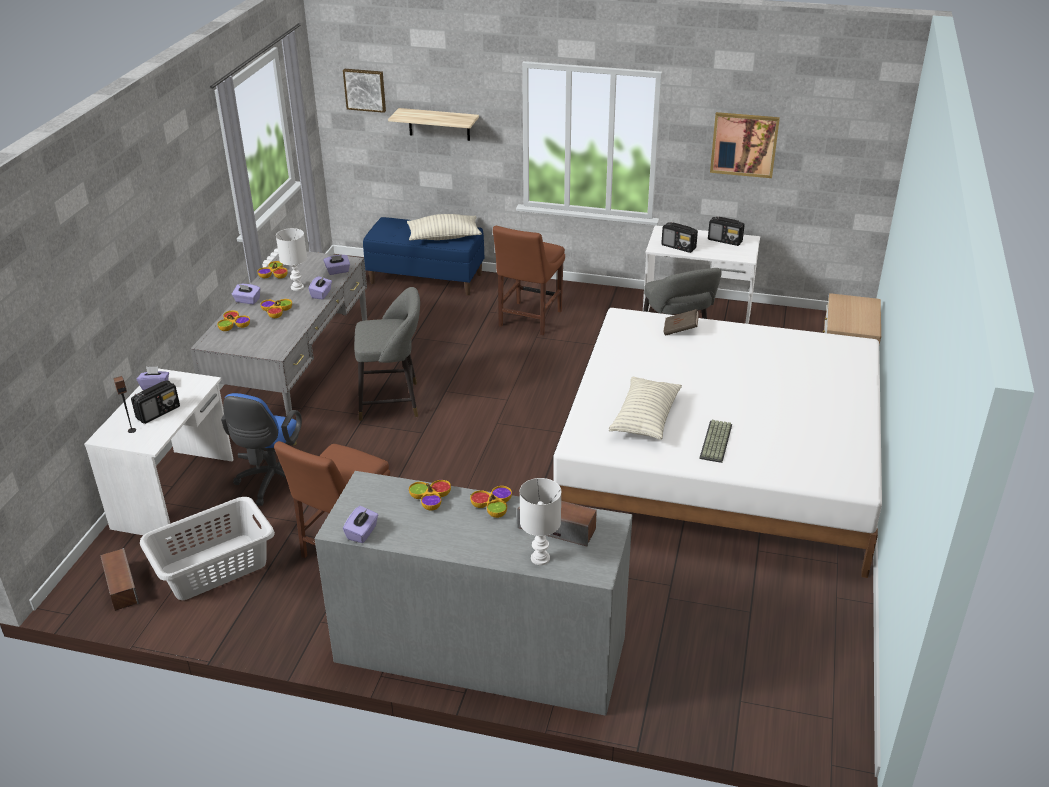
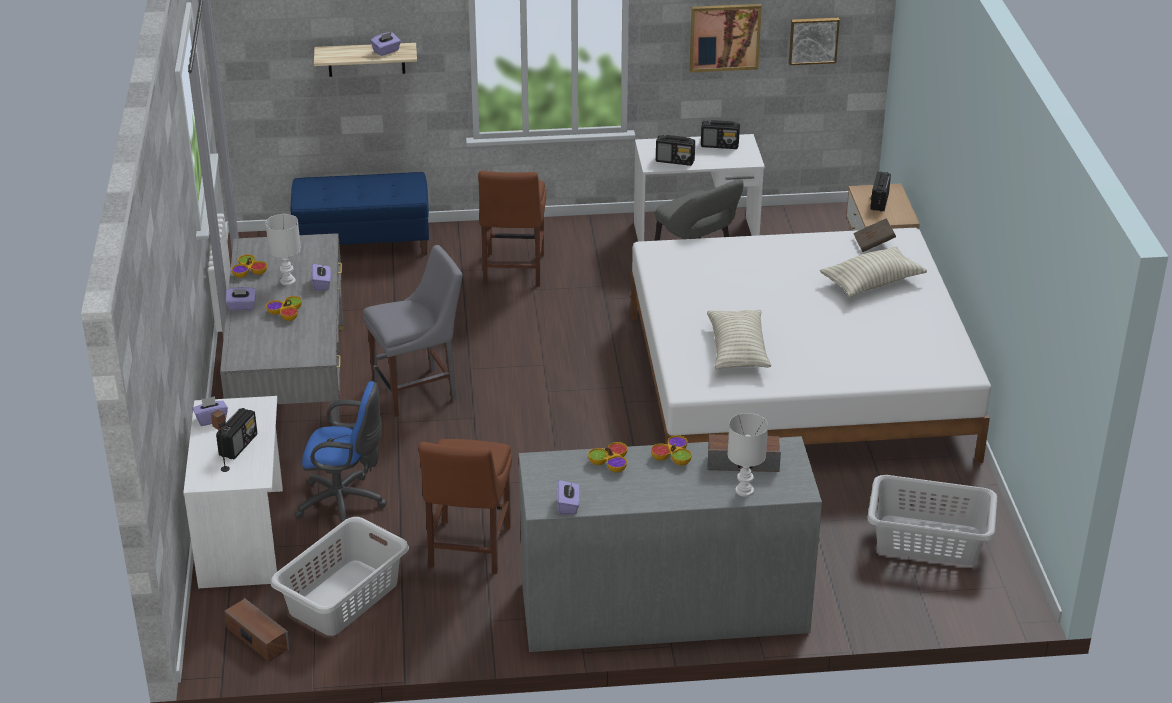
camera: 20 degrees left, 0 degrees up
(233, 325) = (249, 337): bowl -> none
(273, 483) = (345, 503): blue office chair -> blue office chair turned 75 degrees counterclockwise
(338, 271) = (320, 254): purple tissue box -> purple tissue box (386, 51)
(365, 89) = (271, 31): picture -> picture (813, 40)
(393, 401) = (419, 391): grey stool -> grey chair
(444, 237) = (387, 191): pillow -> pillow (872, 283)
(680, 330) = (721, 253): brown book -> brown book (873, 244)
(717, 442) = (818, 360): keyboard -> none
(774, 647) = (929, 541): none -> grey laundry basket
(851, 311) = (879, 202): none -> radio

